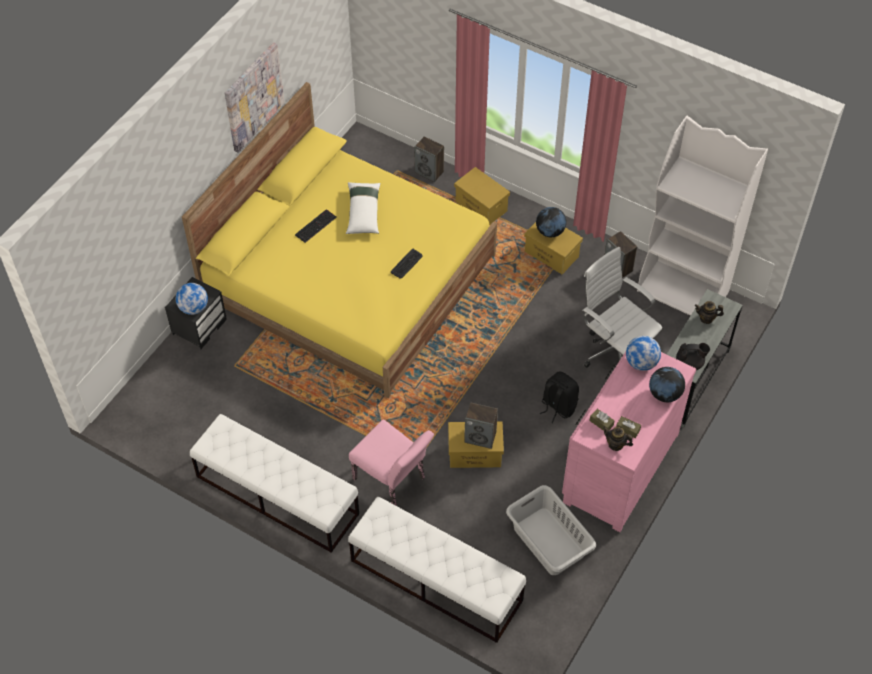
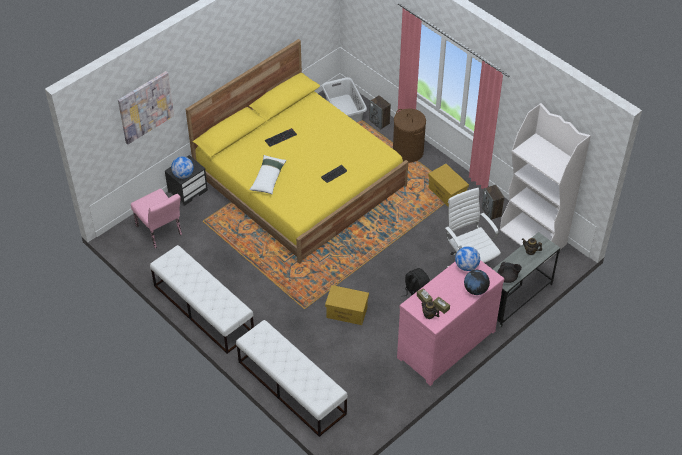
camera: 15 degrees right, 5 degrees down
(253, 96) = (253, 39): picture -> picture (145, 107)
(363, 212) = (316, 135): white pillow -> white pillow (268, 178)
(393, 481) = (284, 318): pink chair -> pink chair (161, 232)
(480, 206) = (407, 152): yellow storage box -> brown laundry basket
(480, 437) = (350, 299): speaker -> none
(549, 541) = (378, 380): grey laundry basket -> grey laundry basket (344, 110)
(550, 231) = (446, 176): globe -> none

